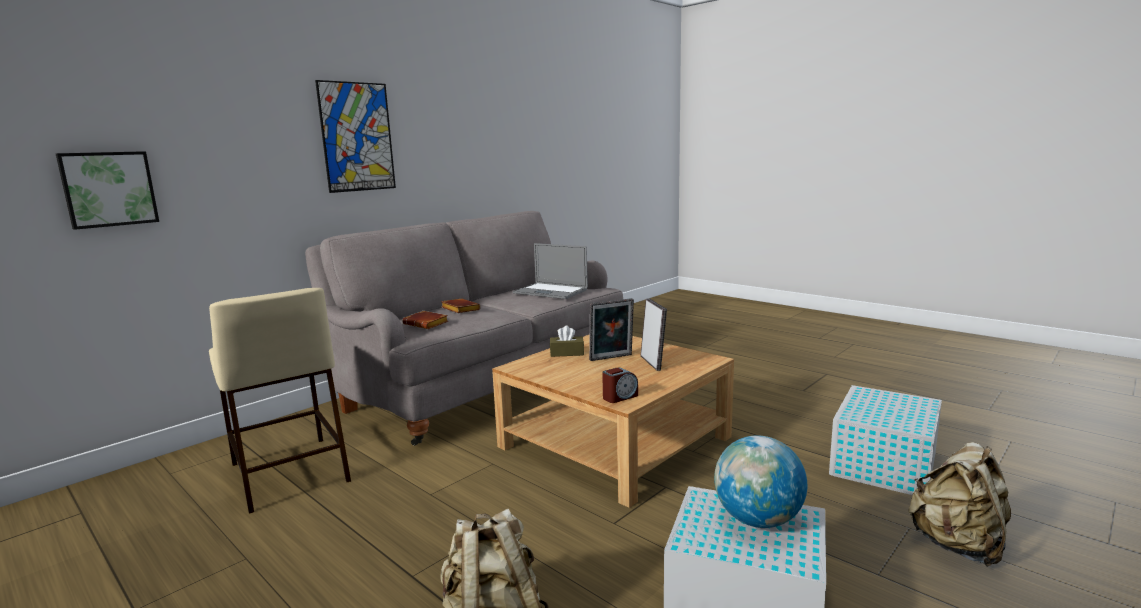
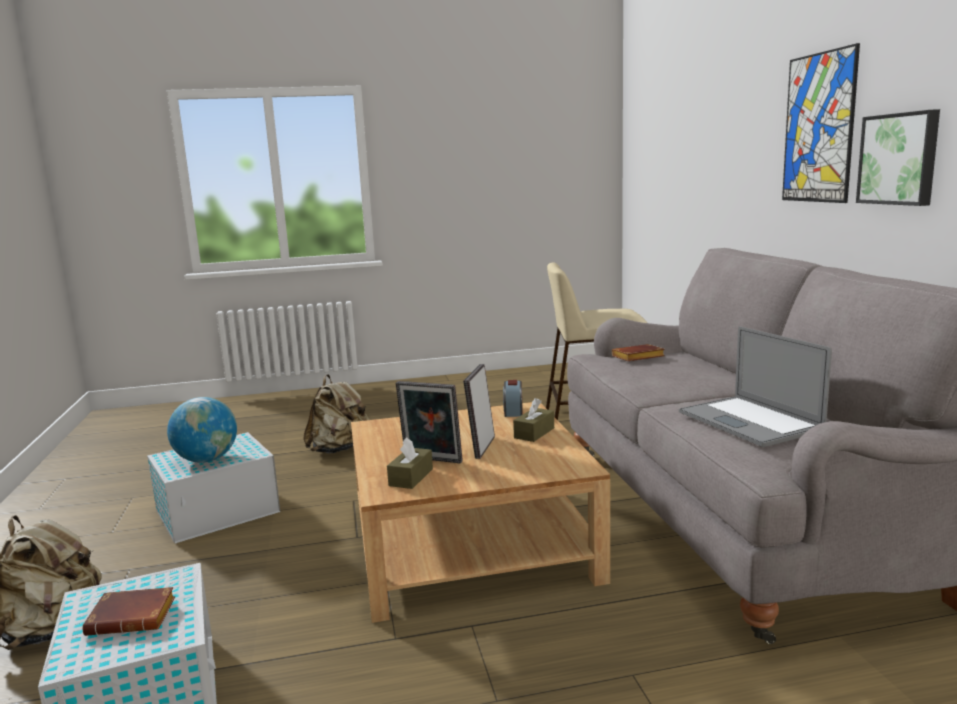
camera: 125 degrees right, 0 degrees up
(109, 189) = (680, 179): picture -> picture (899, 159)
(459, 309) = (689, 371): brown book -> brown book (135, 617)
(550, 291) = (749, 421): laptop -> laptop turned 90 degrees counterclockwise
(619, 397) = (382, 426): alarm clock -> alarm clock (513, 411)
(683, 360) = (411, 477): none -> brown tissue box

